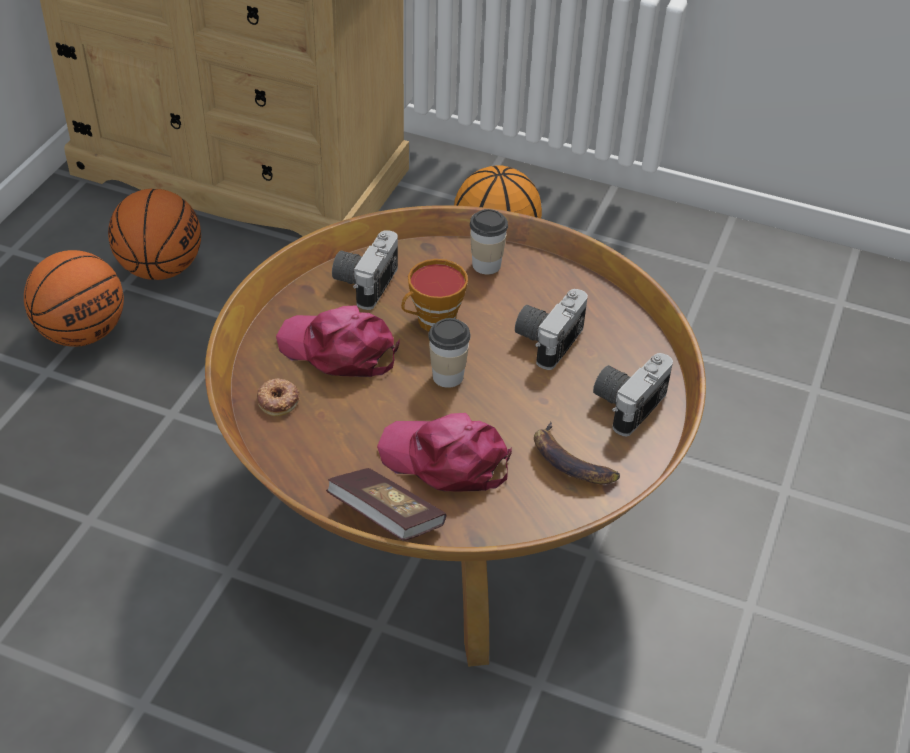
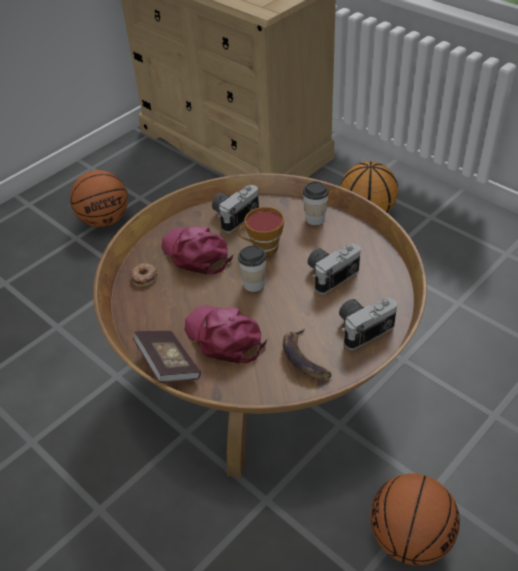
camera: 25 degrees right, 0 degrees up
(161, 269) = (164, 192): basketball -> basketball (410, 538)

